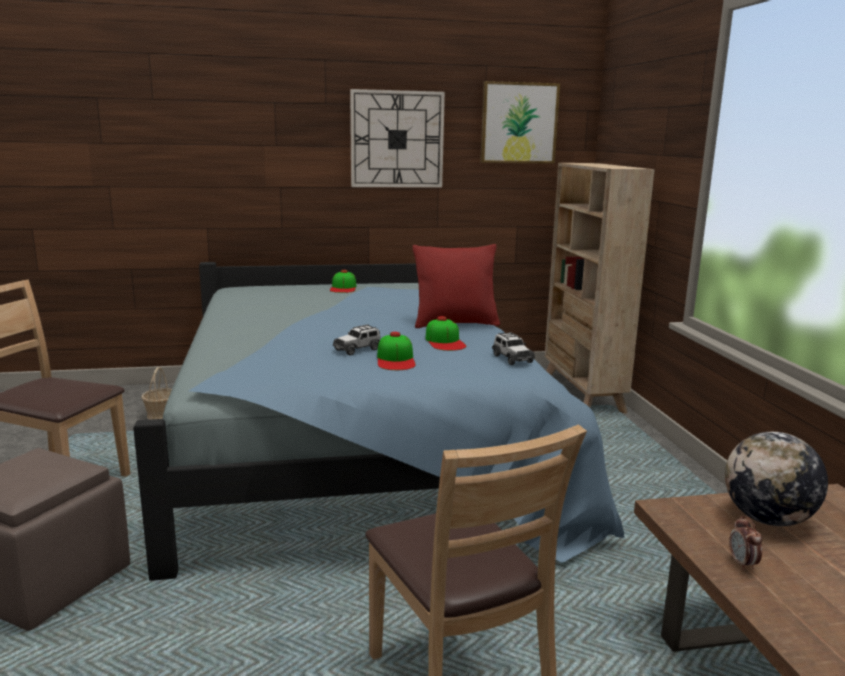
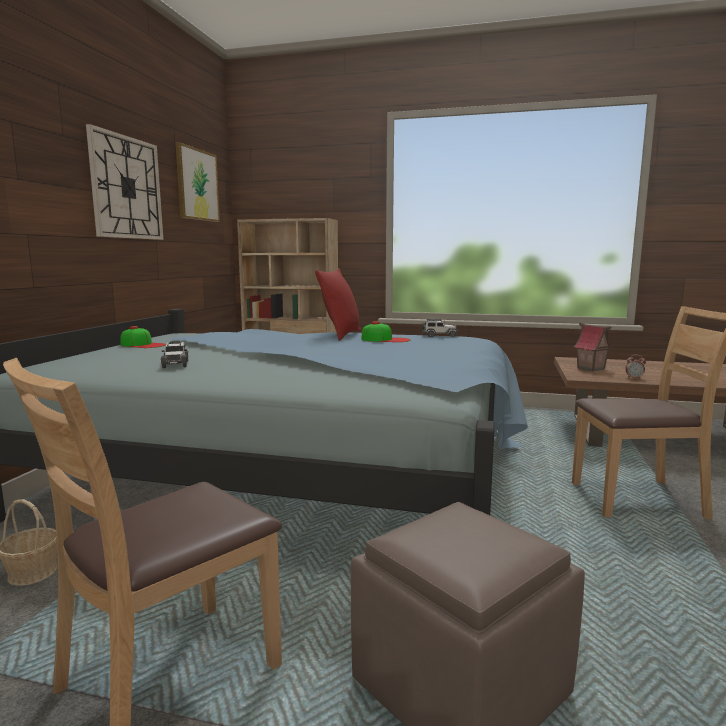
camera: 65 degrees left, 5 degrees down
(358, 349) = (383, 352): toy car -> toy car (175, 364)
(396, 359) = (420, 349): cap -> none
(767, 519) = (590, 368): globe -> toy house

